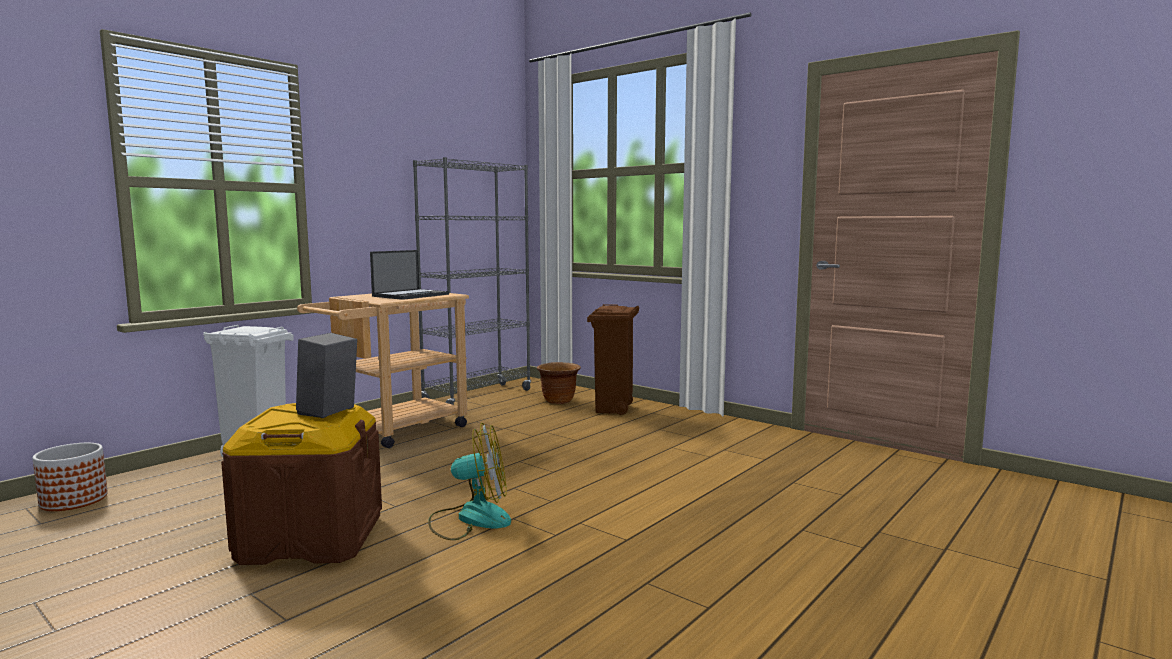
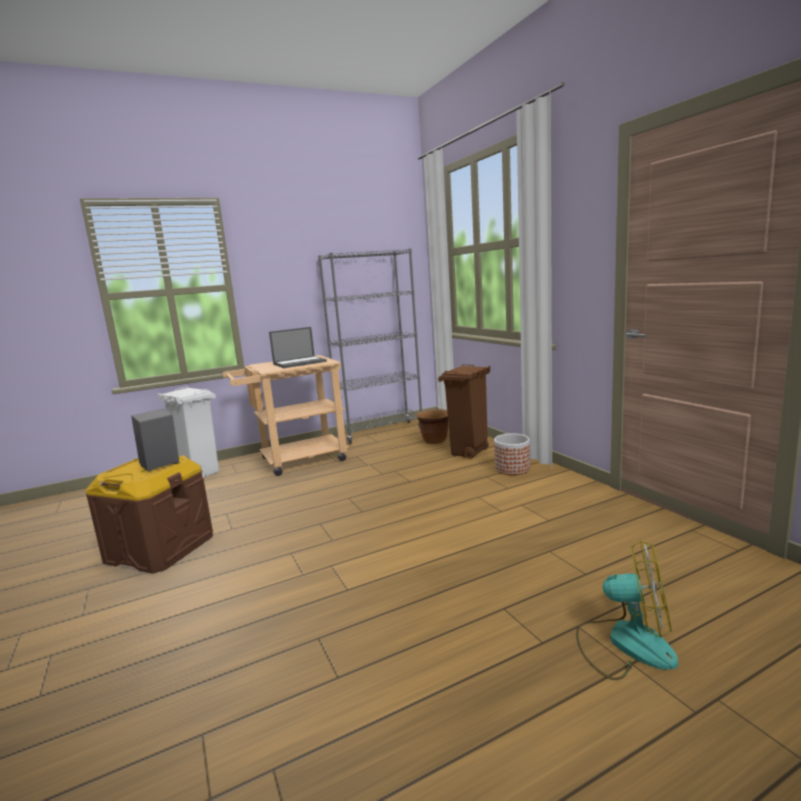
camera: 25 degrees right, 5 degrees up
(74, 500) = (85, 498): planter -> planter (512, 469)
(471, 518) = (264, 548): fan -> fan (625, 643)

